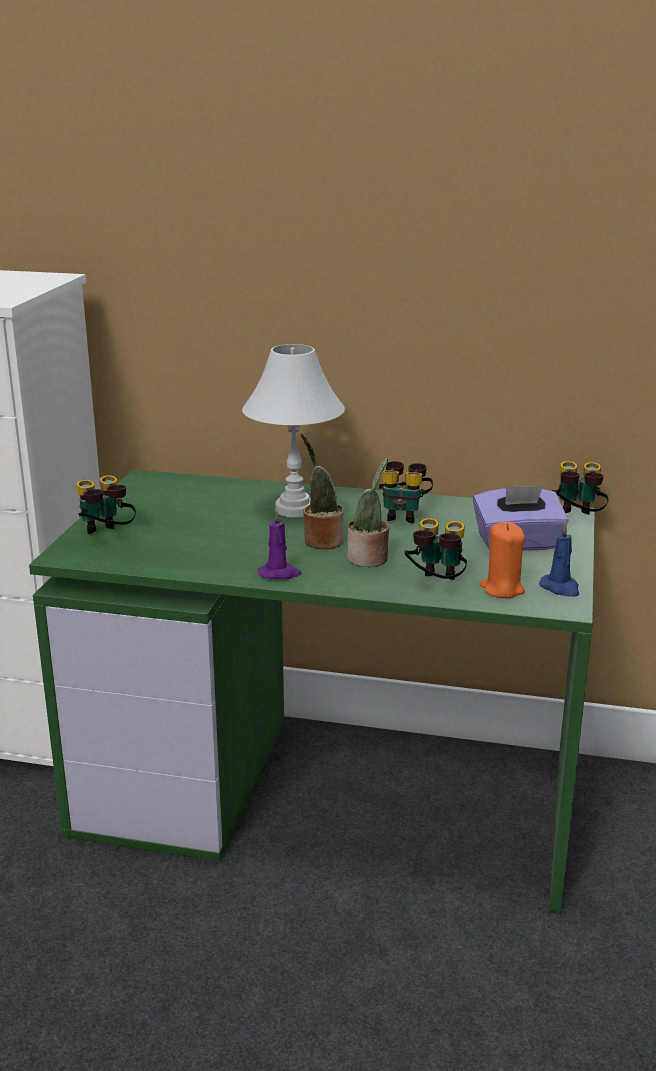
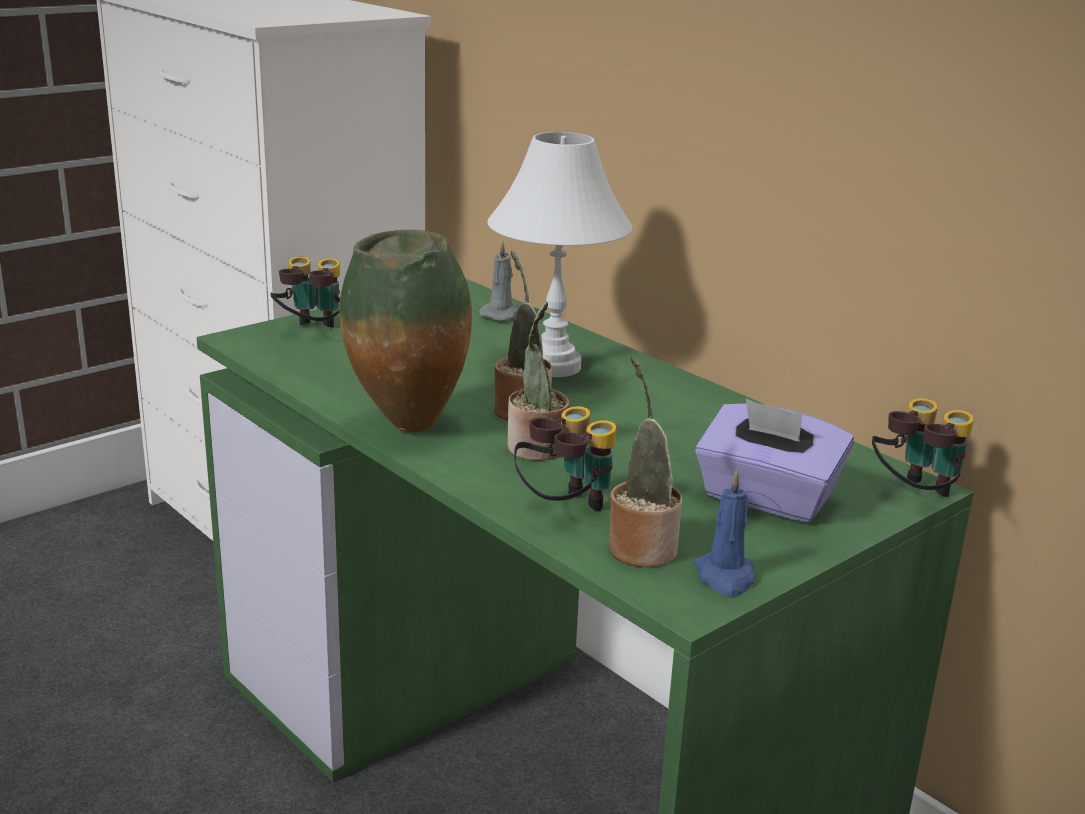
camera: 35 degrees right, 0 degrees up
(207, 487) = (502, 314): none -> grey candle
(280, 573) = (408, 429): purple candle -> vase
(403, 516) = (672, 414): binoculars -> none
(502, 589) = (640, 547): orange candle -> potted plant

